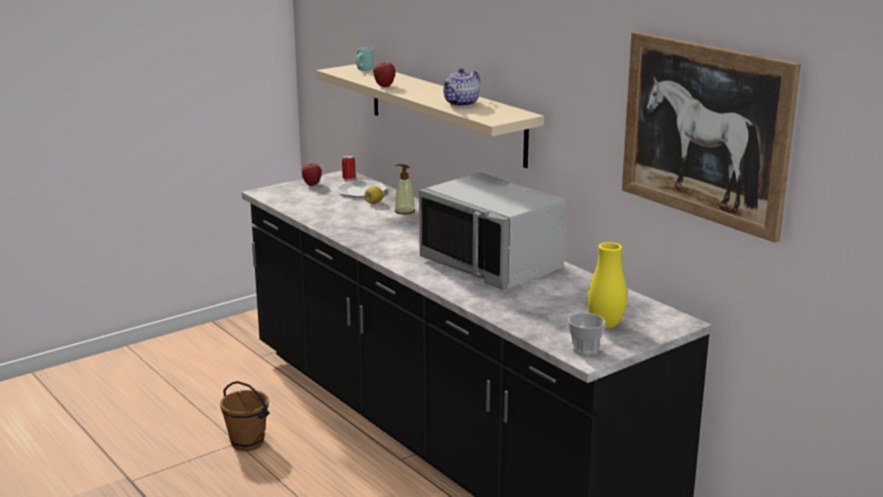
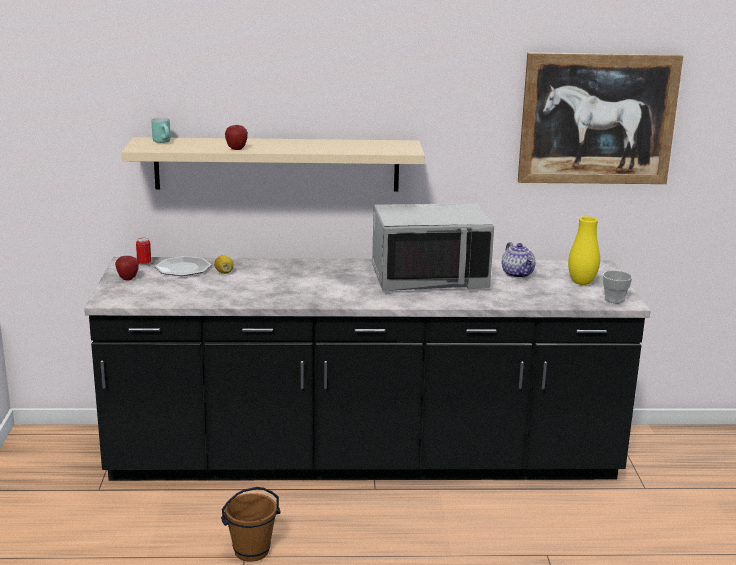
camera: 55 degrees left, 0 degrees up
(404, 211) = (265, 269): soap dispenser -> none
(462, 104) = (344, 146): teapot -> teapot (518, 274)

